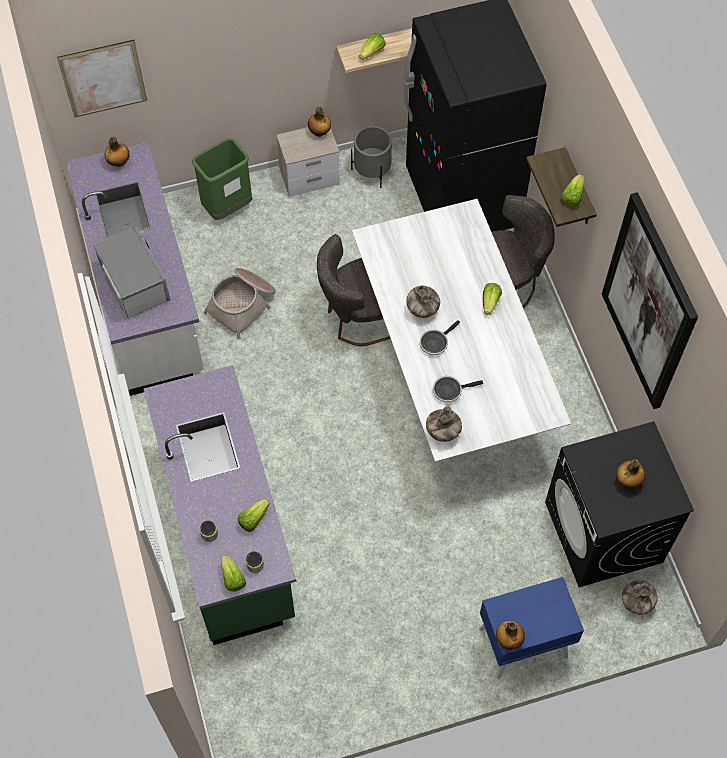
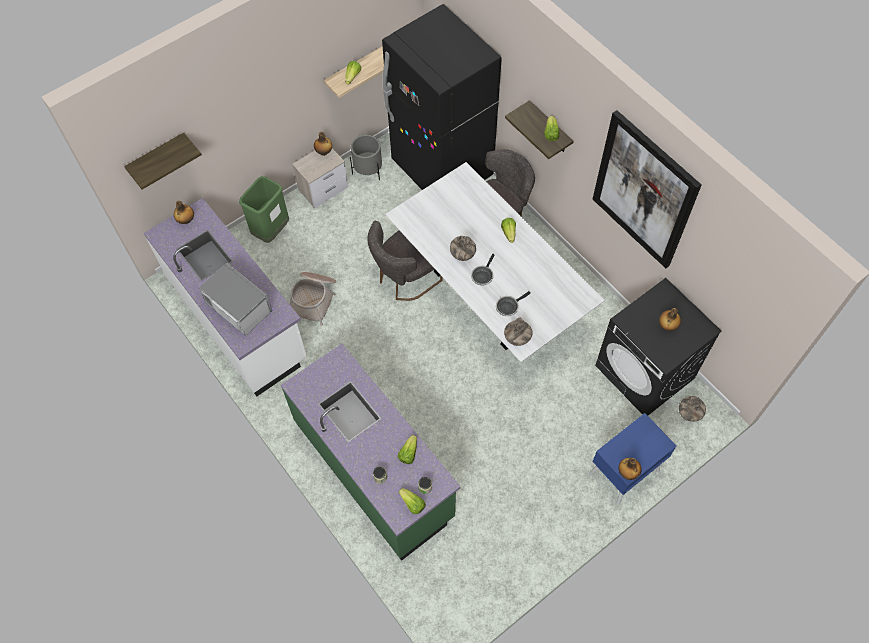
camera: 20 degrees left, 0 degrees up
(103, 79) = (157, 157): picture -> shelf

